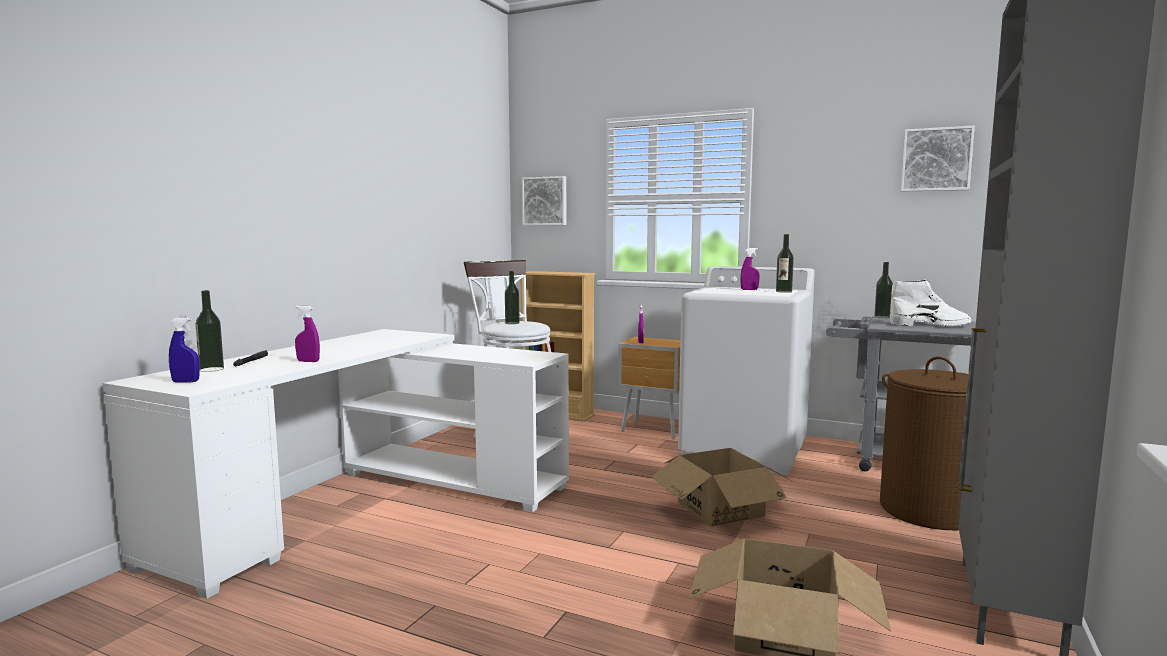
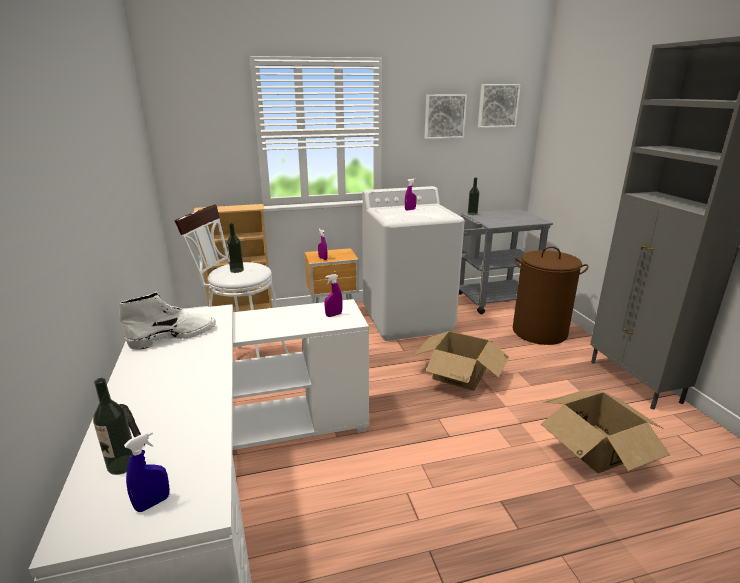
camera: 40 degrees left, 15 degrees up
(308, 361) = (201, 401): purple spray bottle -> purple spray bottle (333, 315)
(545, 201) = (191, 136): picture -> picture (444, 116)
(783, 291) = (436, 209): bottle -> none
(930, 325) = (508, 218): white boot -> white boot (174, 336)

